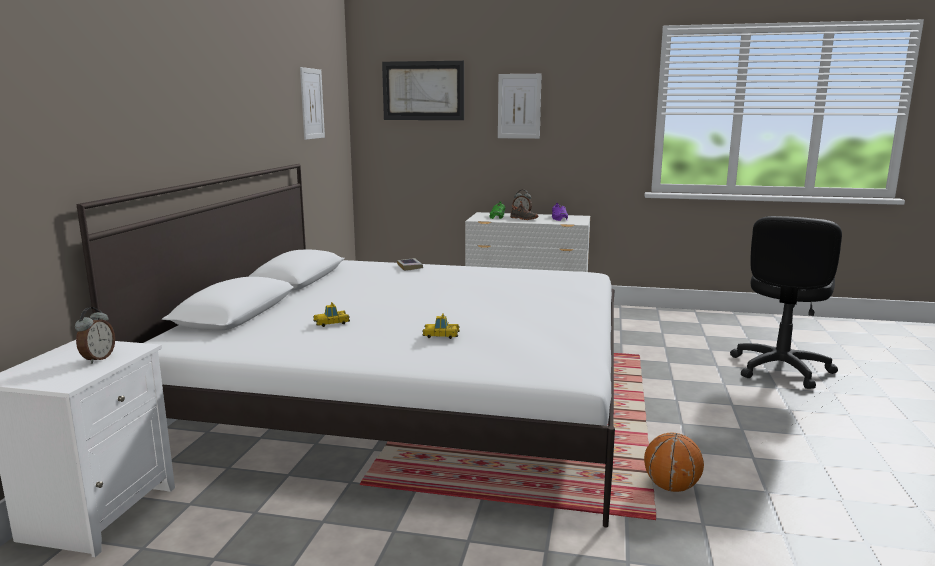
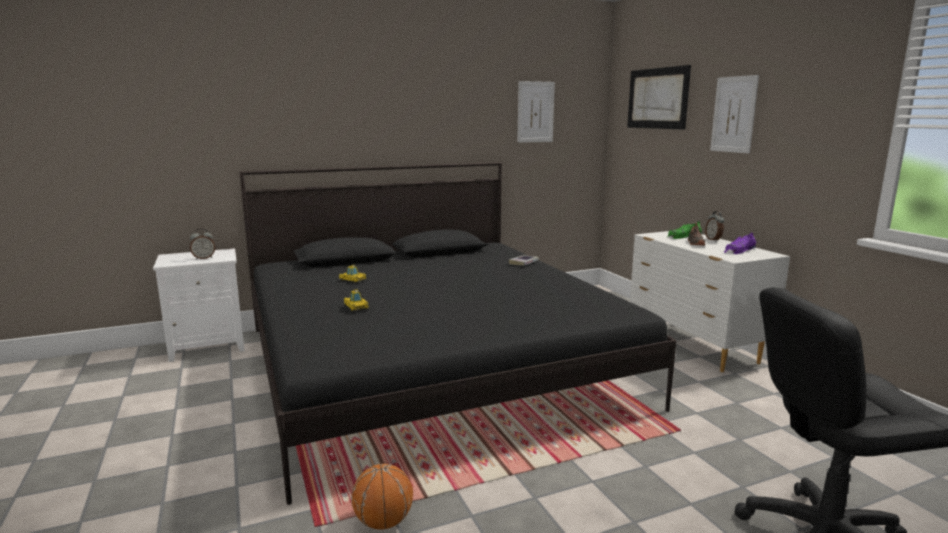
camera: 55 degrees right, 0 degrees up
(410, 396) = (431, 364): white bed -> black bed

